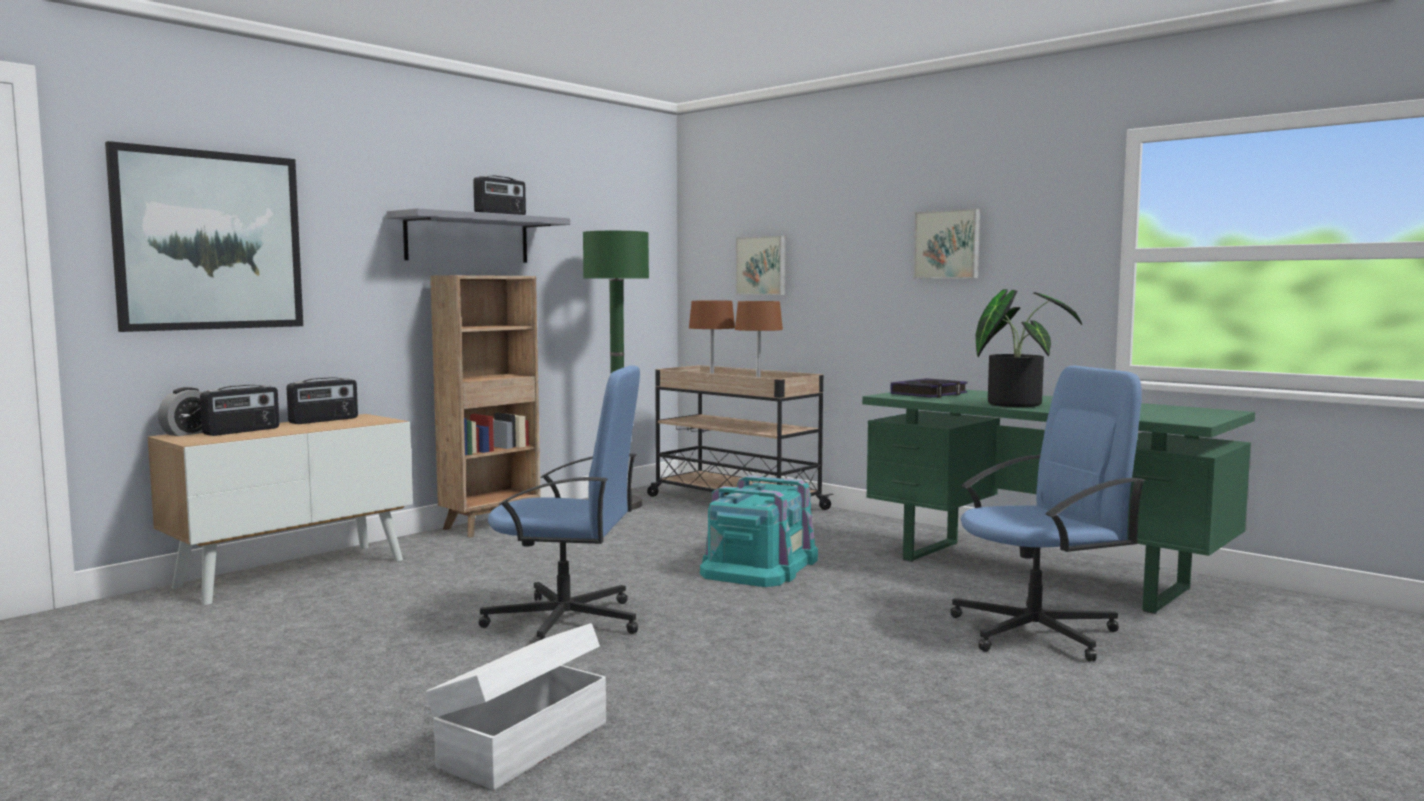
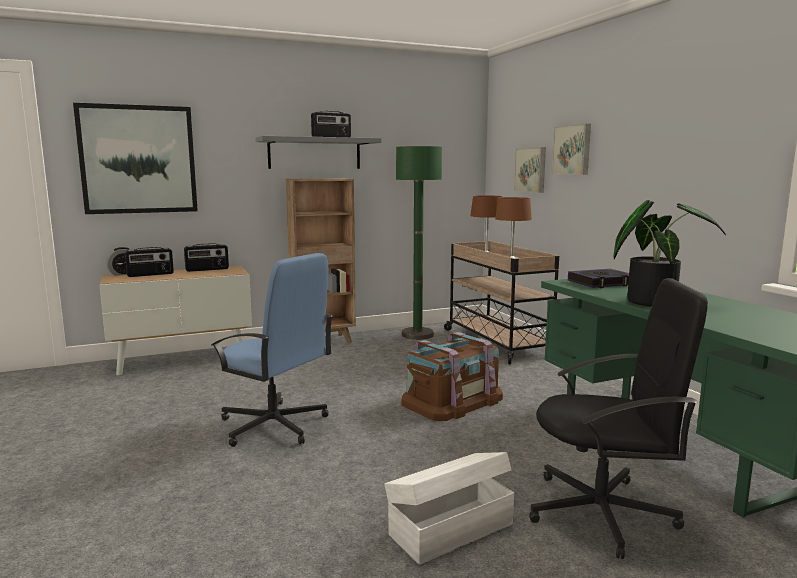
camera: 25 degrees right, 5 degrees up
(521, 745) = (126, 524): white storage box -> white storage box (449, 529)
(760, 565) = (452, 400): turquoise storage box -> brown storage box
(948, 244) = (652, 155): picture -> picture (572, 150)
(1037, 632) = (603, 512): blue office chair -> black office chair

